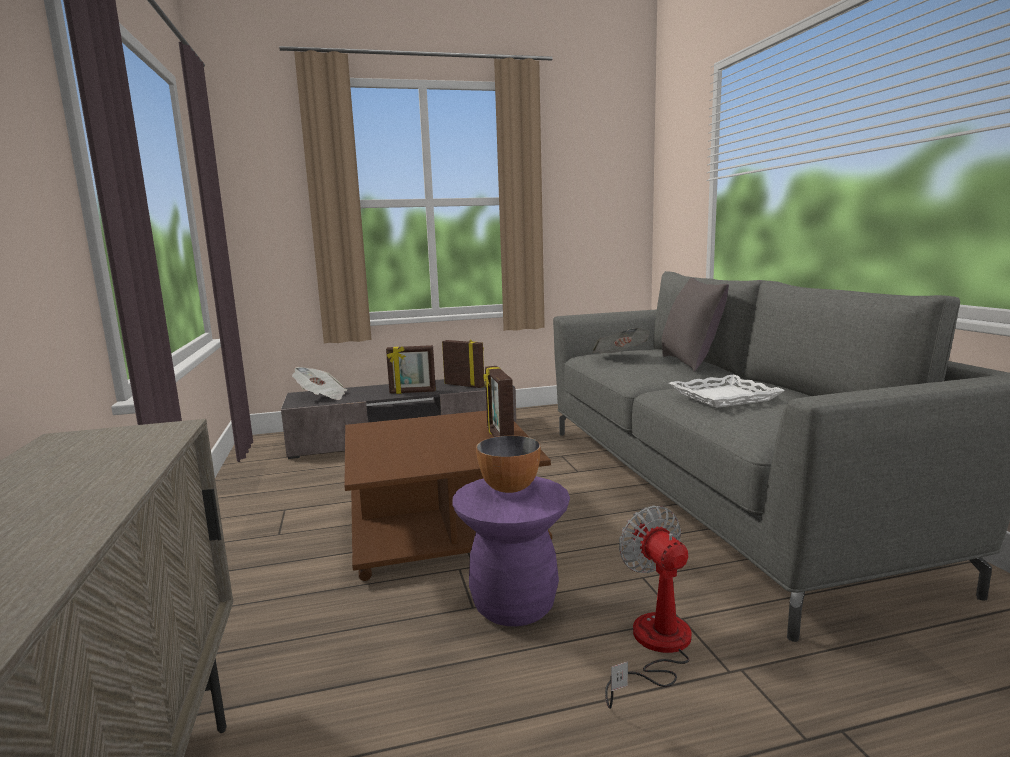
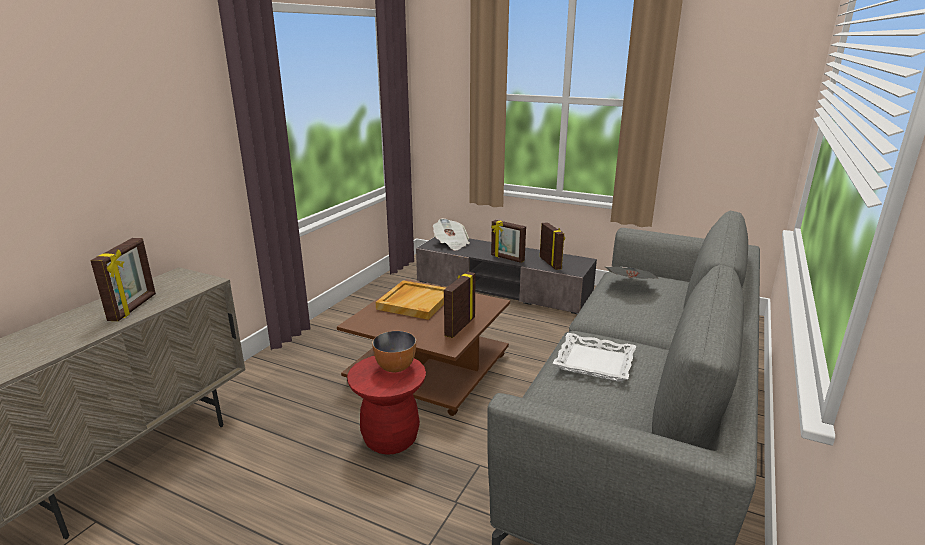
camera: 40 degrees right, 10 degrees up
(80, 485) = (134, 307): none -> picture frame
(402, 437) = (414, 302): none -> beige tray
(514, 605) = (390, 439): purple stool -> red stool
(654, 647) = (416, 506): fan -> none
(691, 363) = (670, 314): grey pillow -> none

